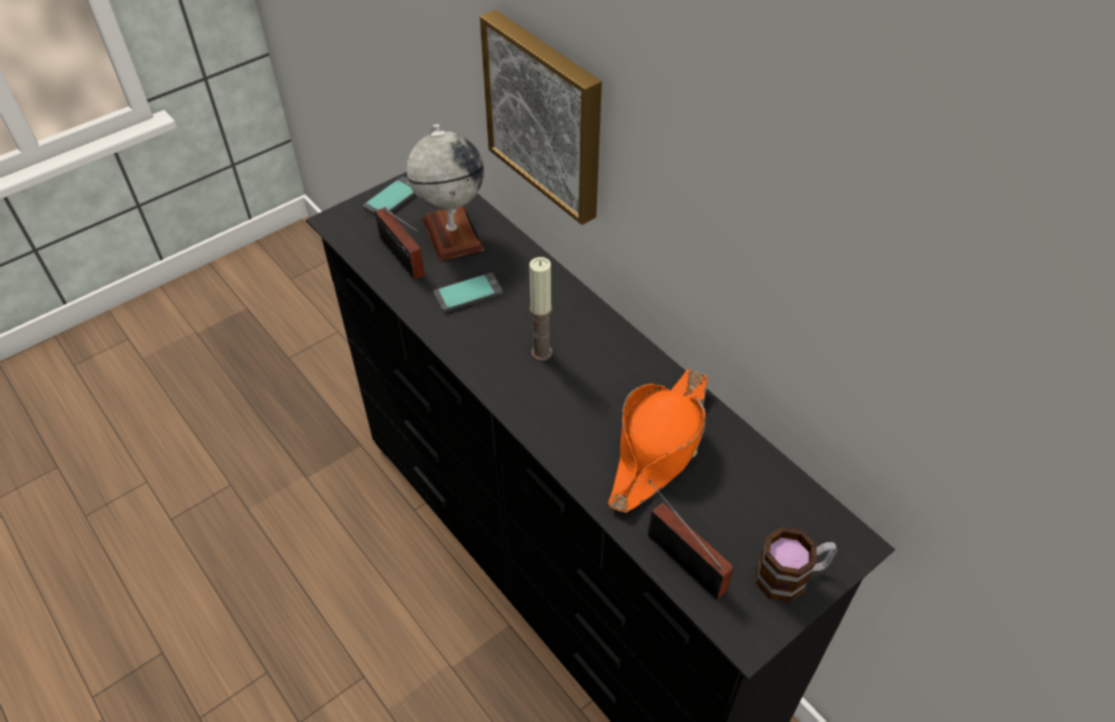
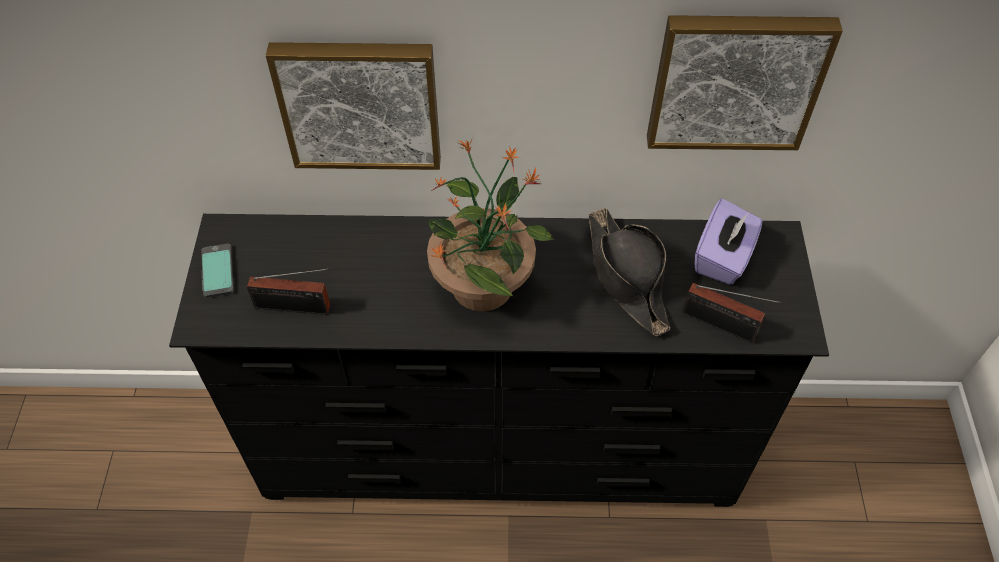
camera: 50 degrees left, 5 degrees up
(452, 234) = (305, 259): globe -> none
(468, 293) = (379, 289): phone -> none
(542, 352) = (483, 284): candle -> potted plant
(658, 446) = (627, 277): orange hat -> black hat
(683, 558) = (722, 326): radio -> radio turned 150 degrees counterclockwise
(767, 509) = (723, 258): none -> purple tissue box
(791, 576) = (779, 282): mug -> none
(857, 303) = (736, 80): none -> picture

